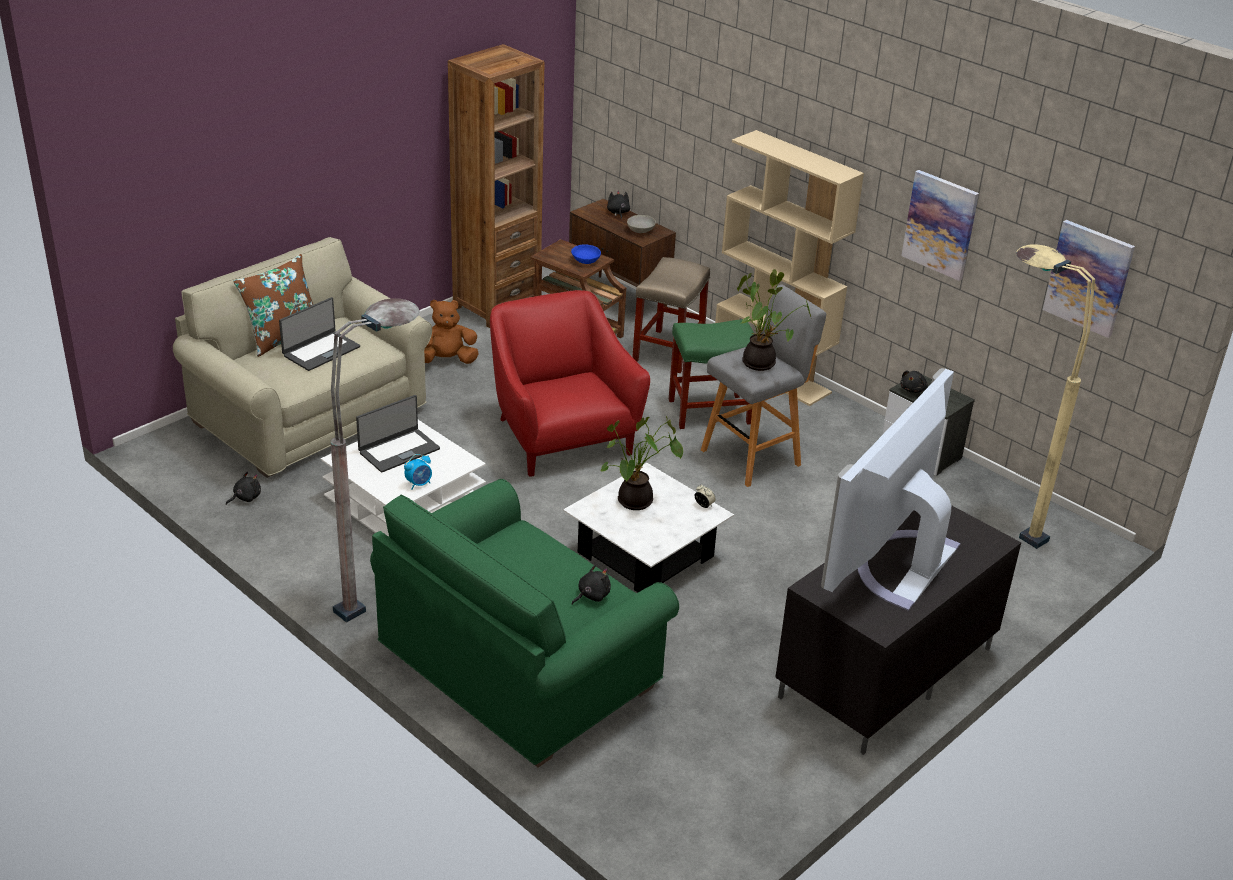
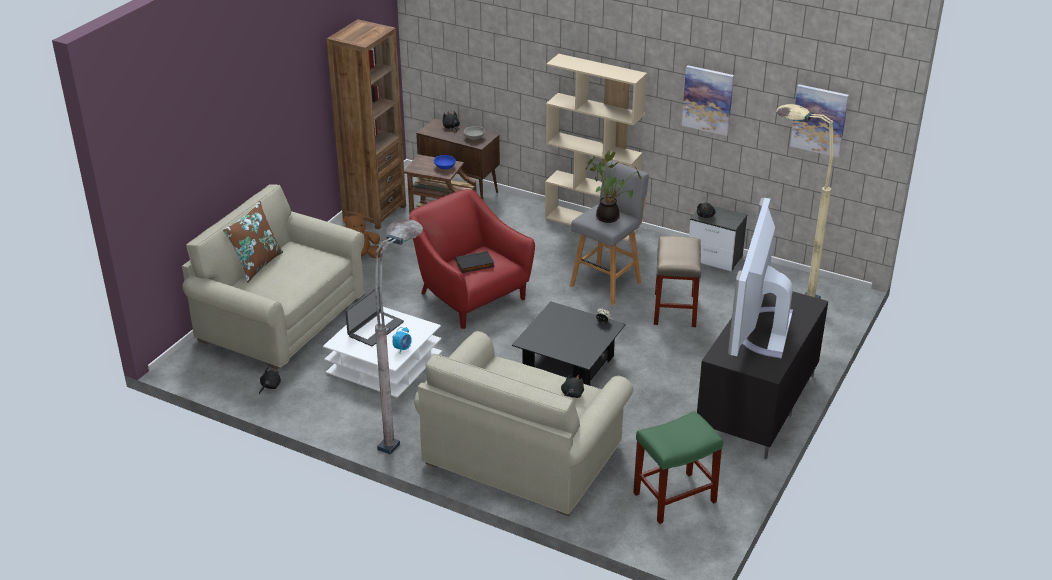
camera: 15 degrees left, 0 degrees up
(320, 351) = (291, 269): laptop -> none
(518, 664) = (521, 455): green sofa -> beige sofa
(564, 393) = (475, 264): none -> black book
(635, 503) = (557, 330): potted plant -> none
(645, 555) = (568, 364): white coffee table -> black coffee table
(668, 352) = (513, 222): beige stool -> beige stool (675, 310)
(708, 412) = (562, 259): green stool -> green stool (673, 498)

